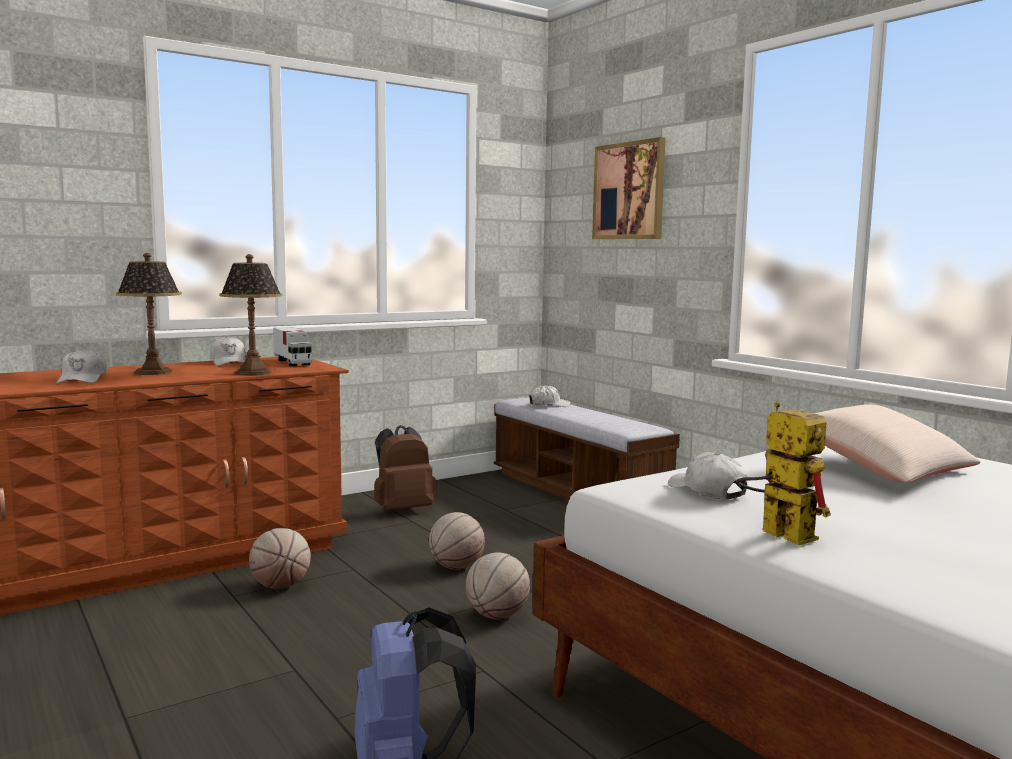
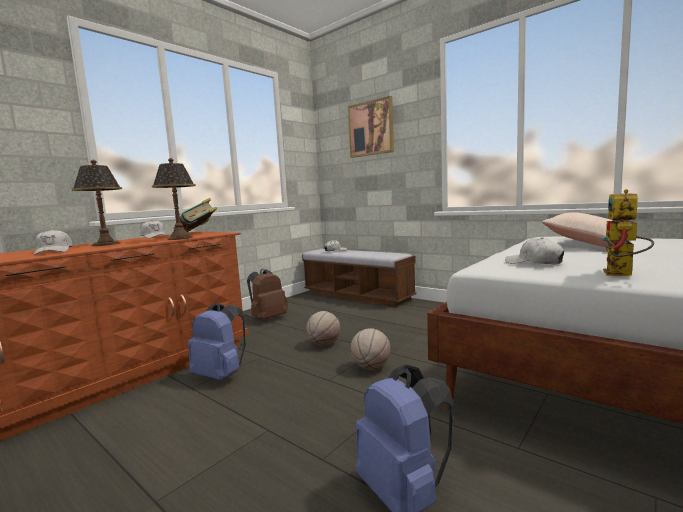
camera: 15 degrees left, 0 degrees up
(281, 586) = (221, 375): basketball -> blue backpack
(292, 362) = (198, 233): toy truck -> book
(776, 533) = (622, 275): toy robot -> toy robot turned 105 degrees counterclockwise

